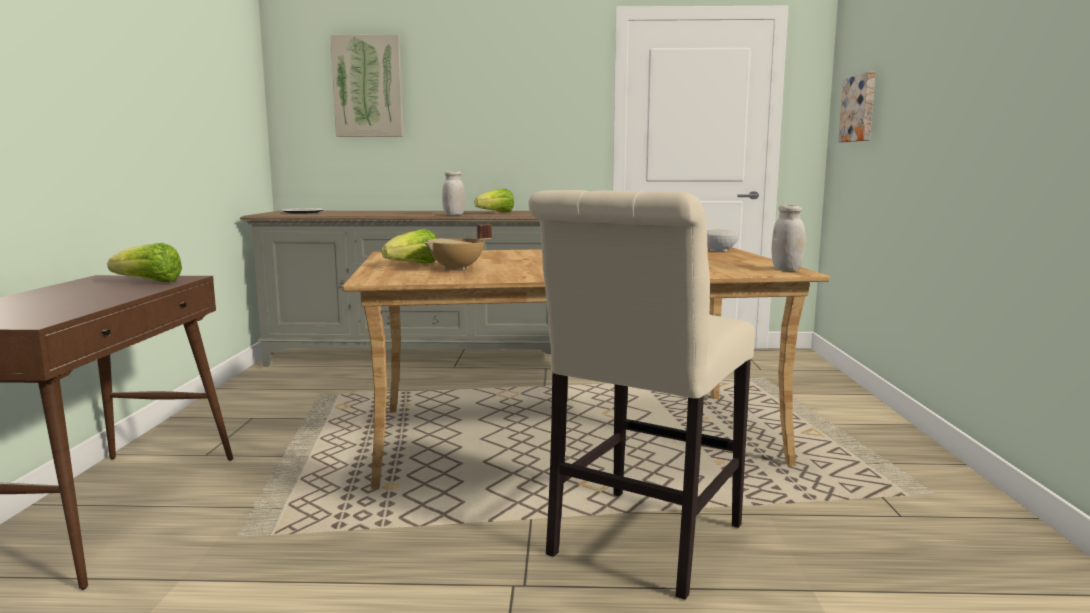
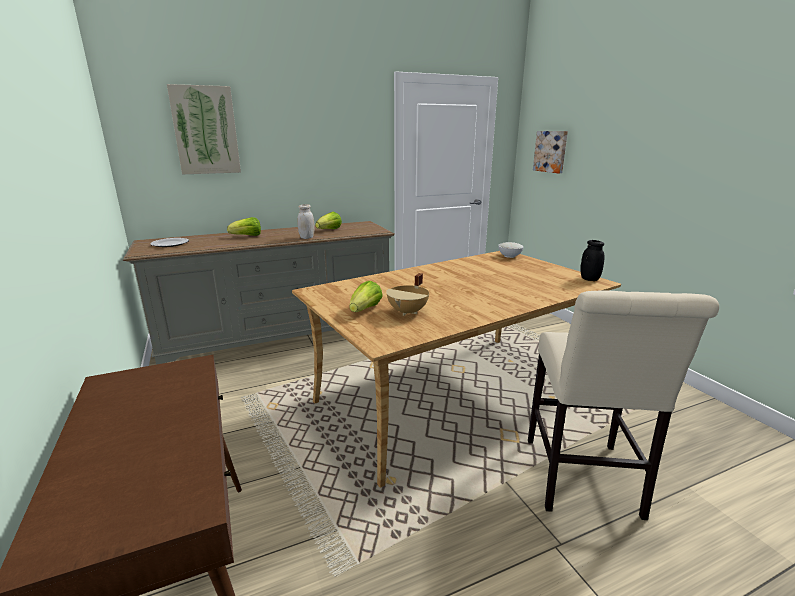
camera: 25 degrees left, 10 degrees up
(149, 282) = (174, 382): lettuce -> lettuce (247, 236)
(786, 269) = (589, 279): white jar -> black jar

